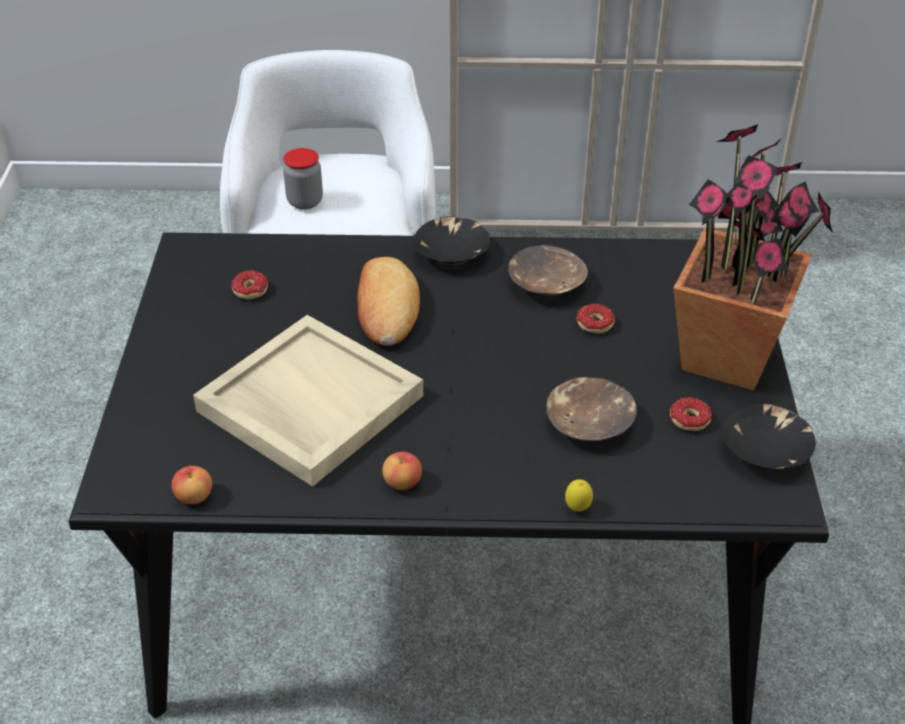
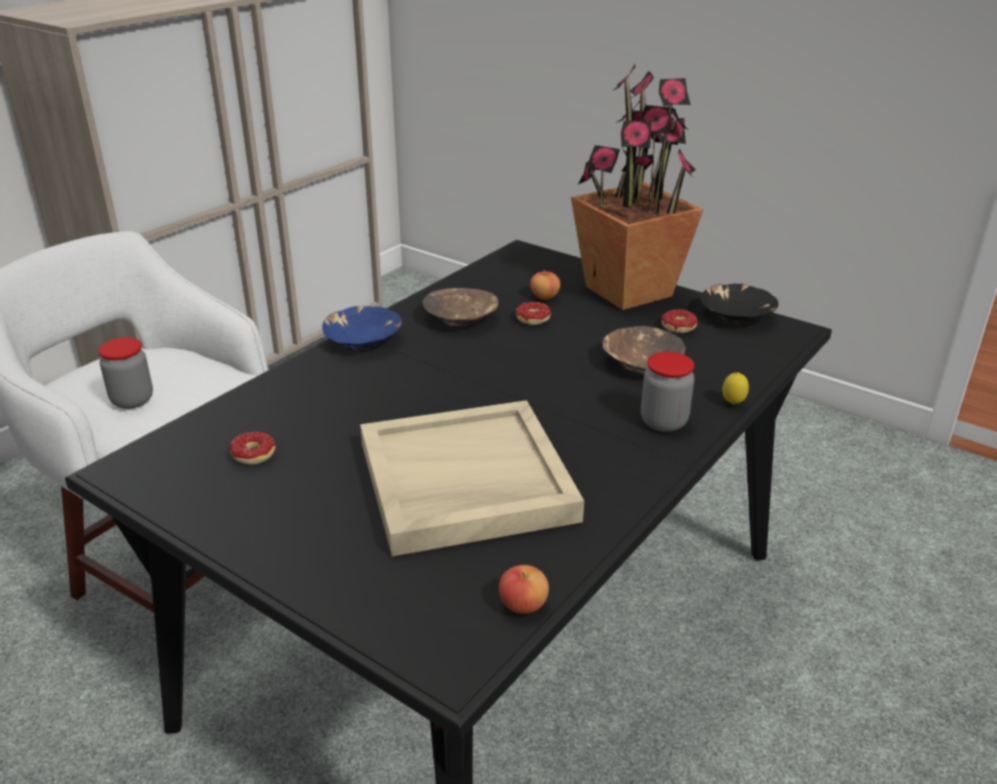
camera: 55 degrees left, 10 degrees down
(386, 308) = (388, 395): bread -> none
(402, 482) = (626, 471): apple -> apple (544, 297)
(452, 254) = (364, 340): black bowl -> blue bowl
(500, 476) = (663, 422): none -> jar

